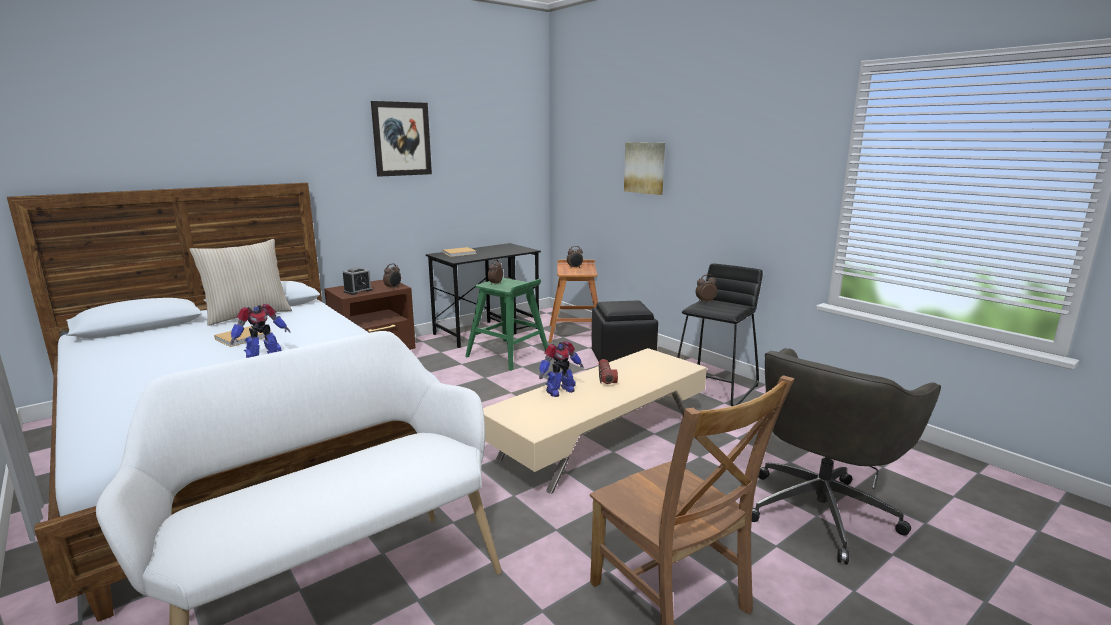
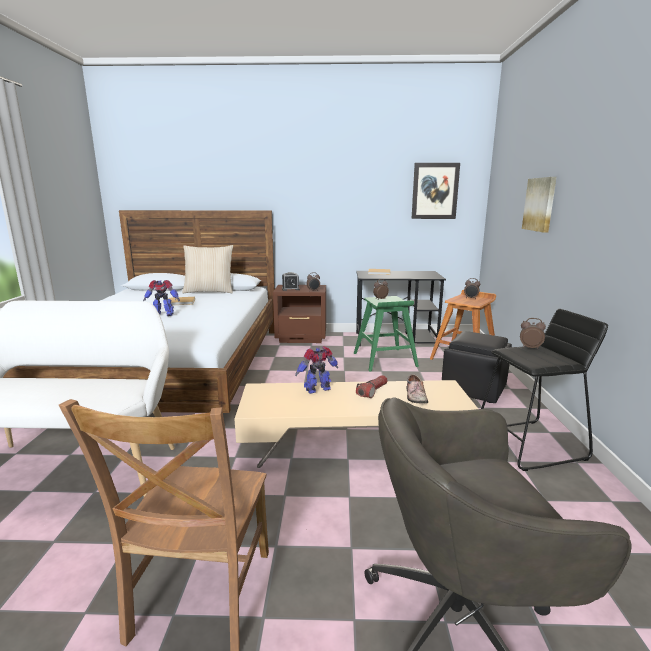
camera: 40 degrees right, 0 degrees up
(401, 139) = (345, 180): picture -> picture (435, 191)
(559, 391) = (318, 390): toy robot -> toy robot turned 150 degrees clockwise
(643, 370) = (414, 396): none -> shoe

